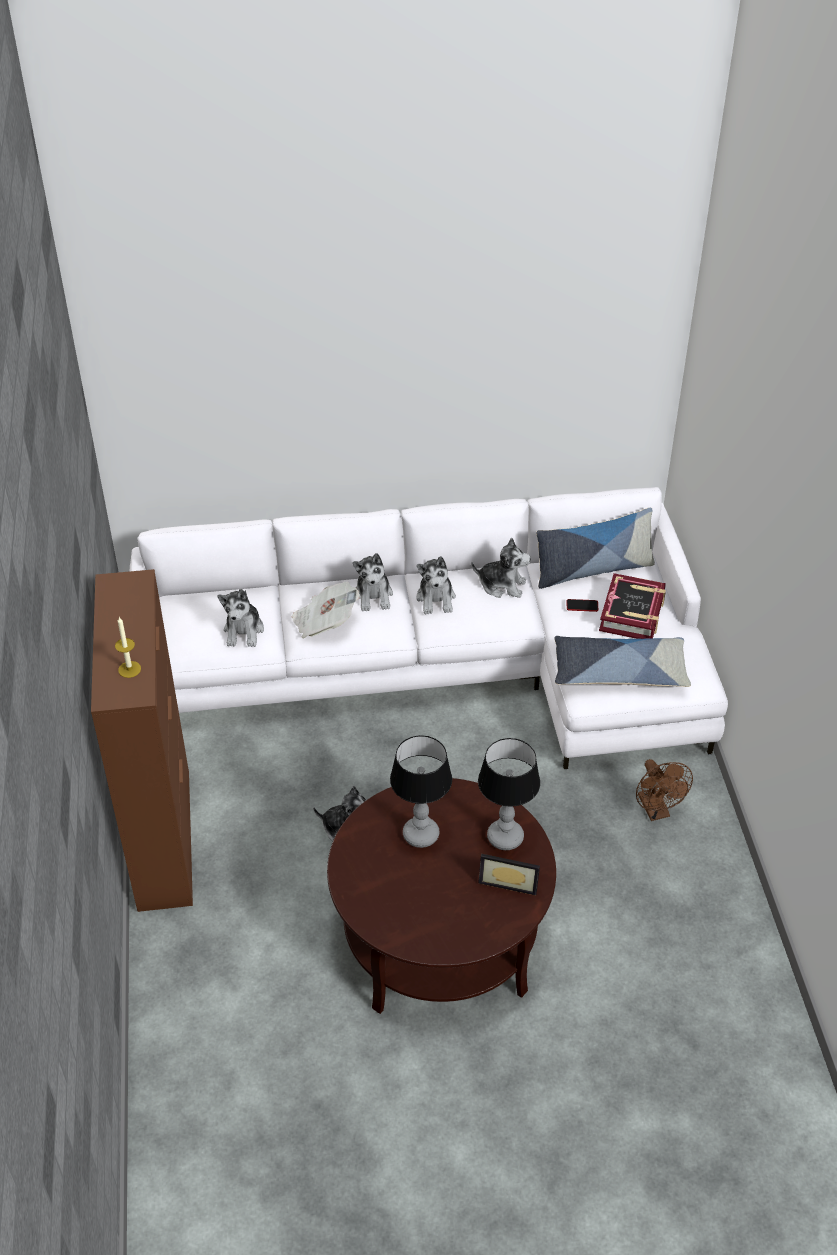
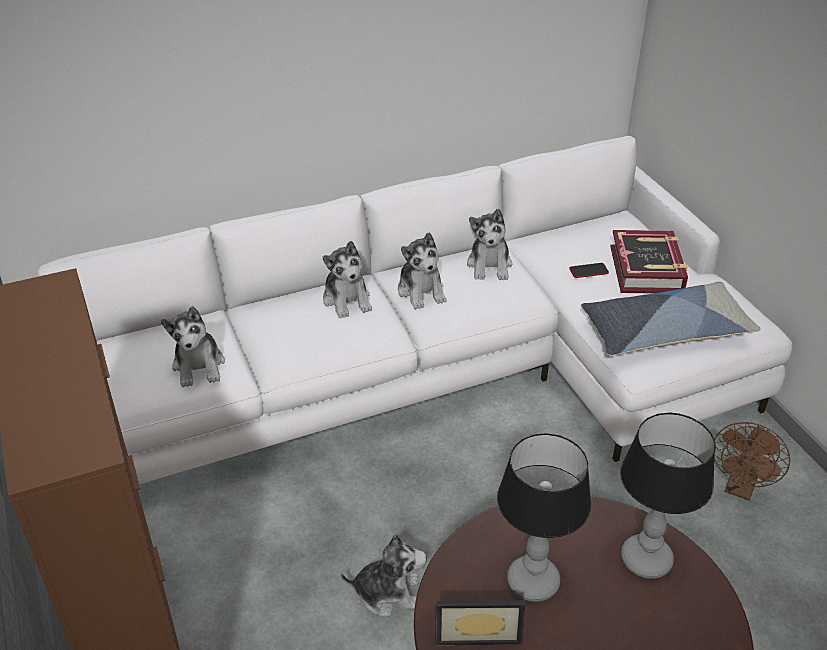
camera: 15 degrees left, 5 degrees down
(129, 669) = (66, 413): candle -> none
(325, 622) = (298, 338): newspaper -> none
(502, 585) = (489, 265): plush toy -> plush toy turned 90 degrees clockwise
(509, 880) = (682, 621): picture frame -> picture frame (477, 630)
(593, 570) = (579, 235): pillow -> none
(656, 811) = (740, 488): brown fan -> brown fan turned 60 degrees clockwise

